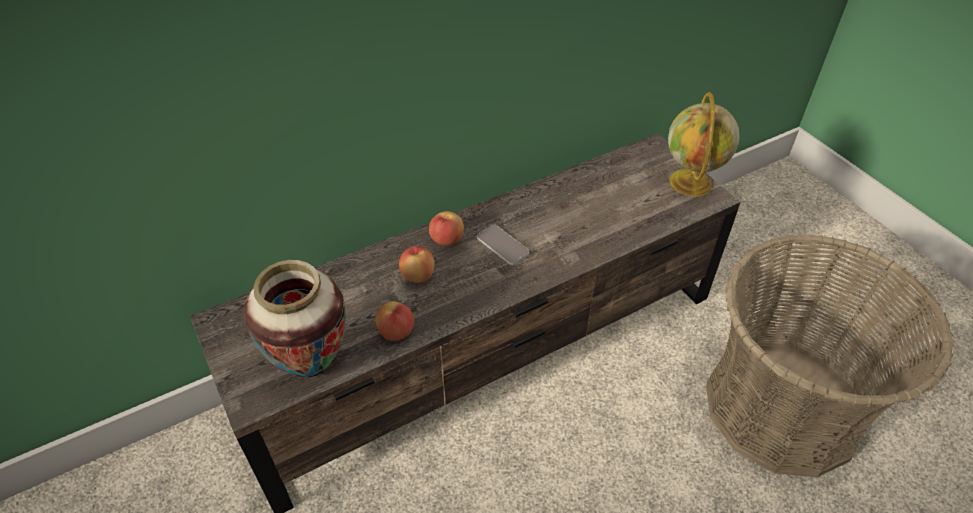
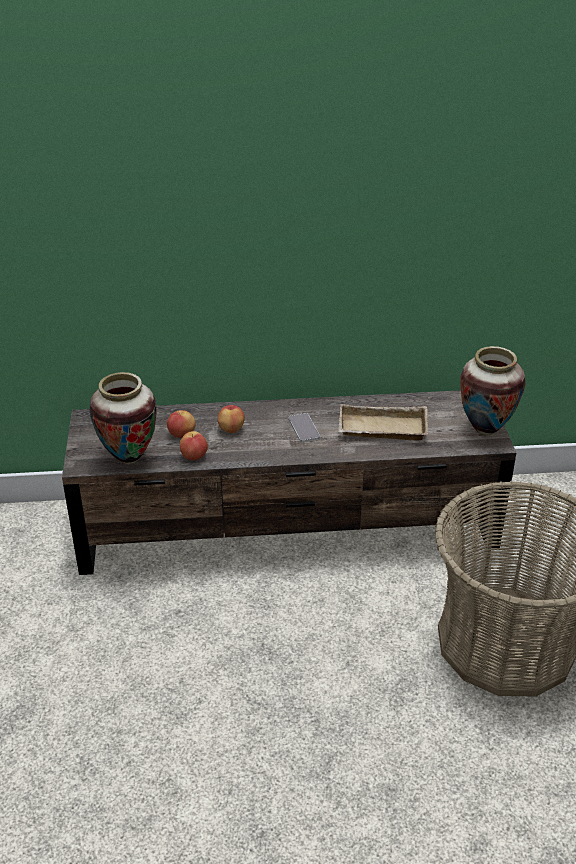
camera: 25 degrees right, 10 degrees down
(446, 240) = (266, 414): apple -> apple (181, 434)
(588, 219) = (381, 430): none -> beige tray
(691, 183) = (485, 429): globe -> vase

